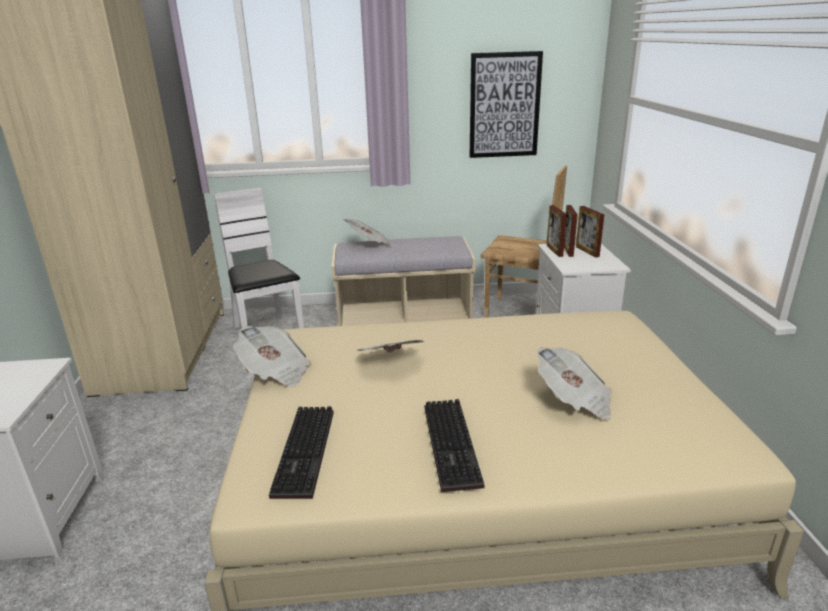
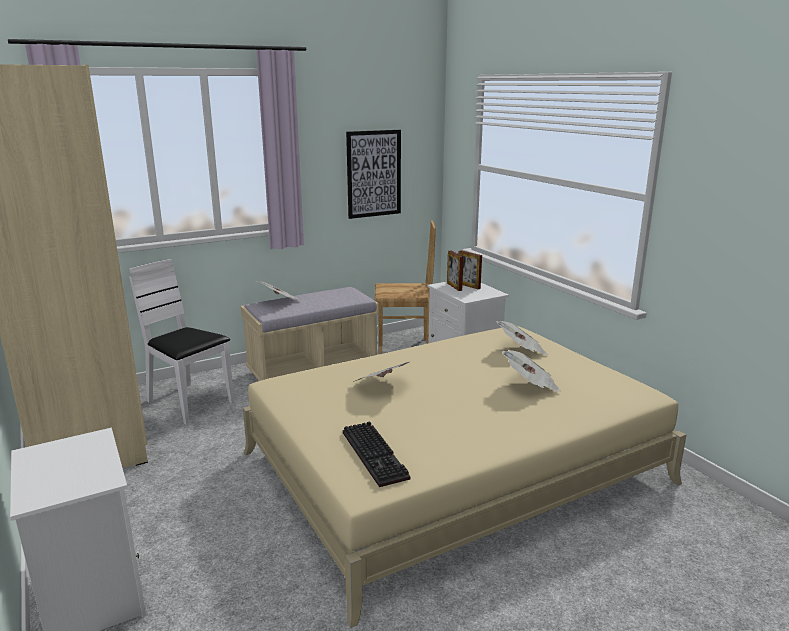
camera: 25 degrees left, 5 degrees down
(275, 372) = (292, 410): newspaper -> newspaper (521, 350)
(454, 446) = (477, 427): keyboard -> none
(554, 251) = (444, 288): picture frame -> none

